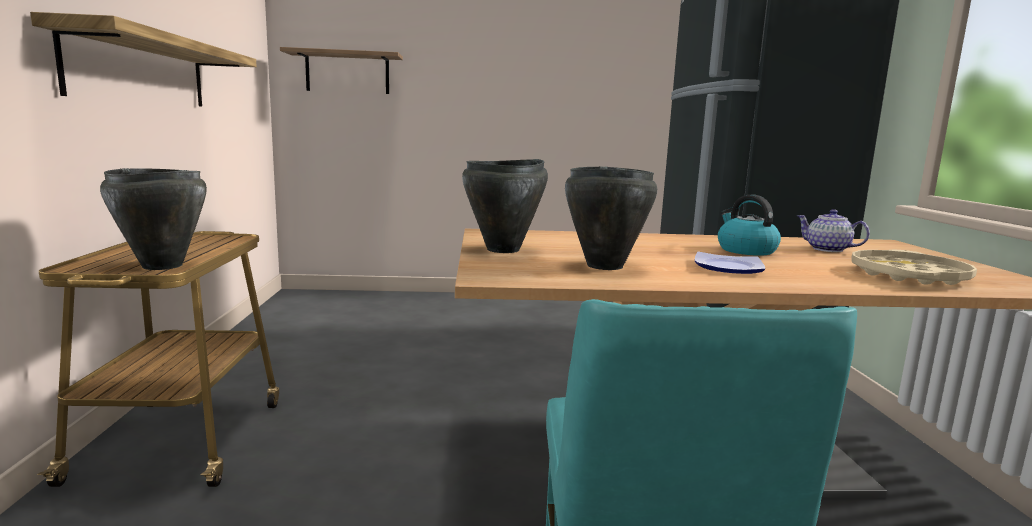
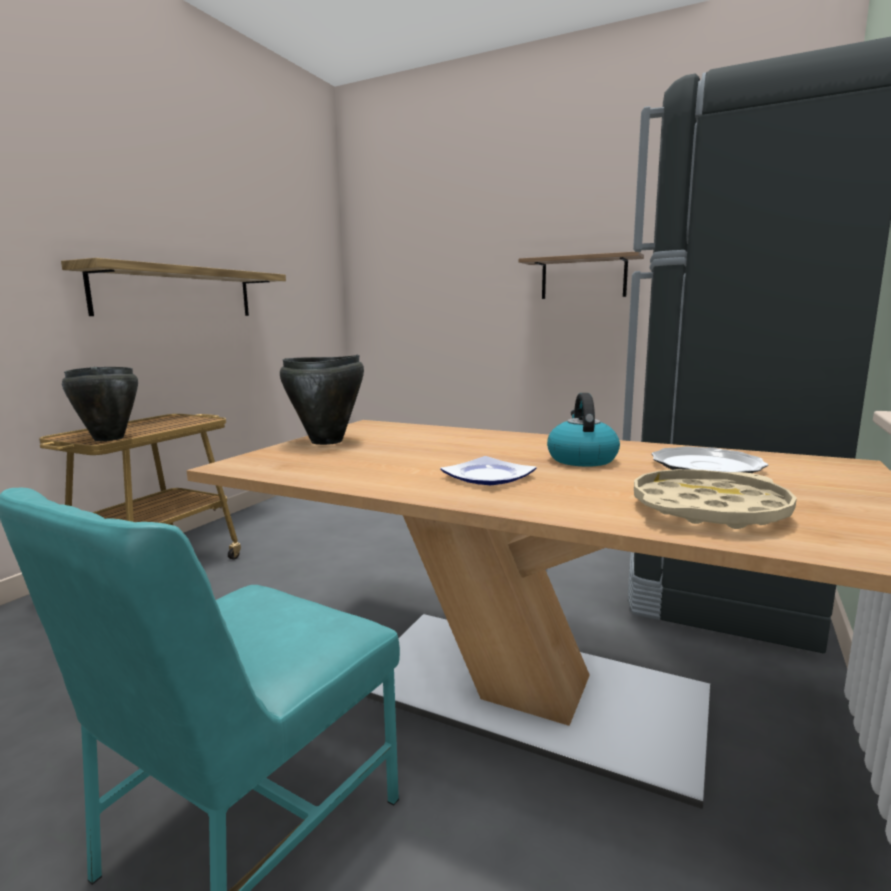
camera: 30 degrees right, 0 degrees up
(347, 73) = (399, 277): shelf -> shelf (583, 278)
(604, 266) = (363, 463): black cooking pot -> none
(828, 249) = (706, 466): teapot -> plate

